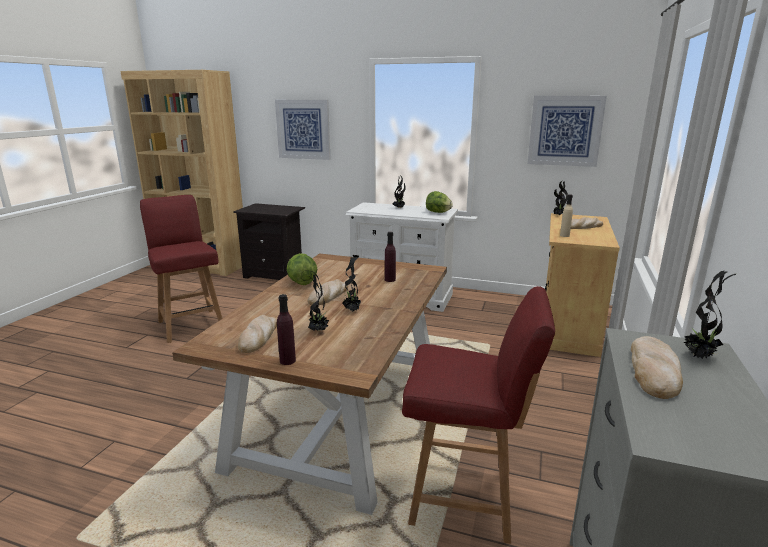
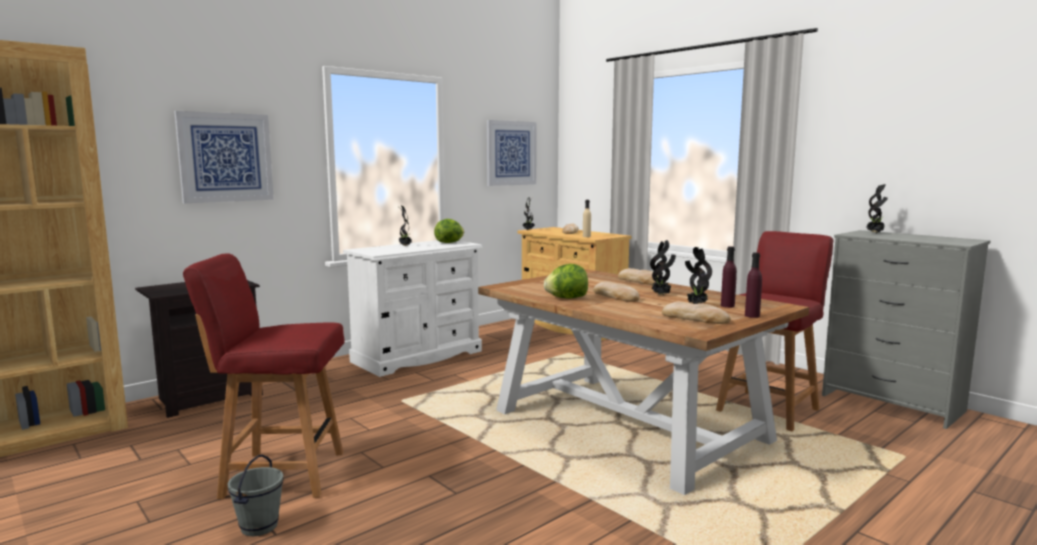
camera: 60 degrees left, 10 degrees down
(133, 341) = (260, 527): none -> grey bucket
(390, 280) = (598, 281): purple bottle -> purple bottle (727, 306)
(654, 371) = (891, 237): bread -> bread (640, 281)

